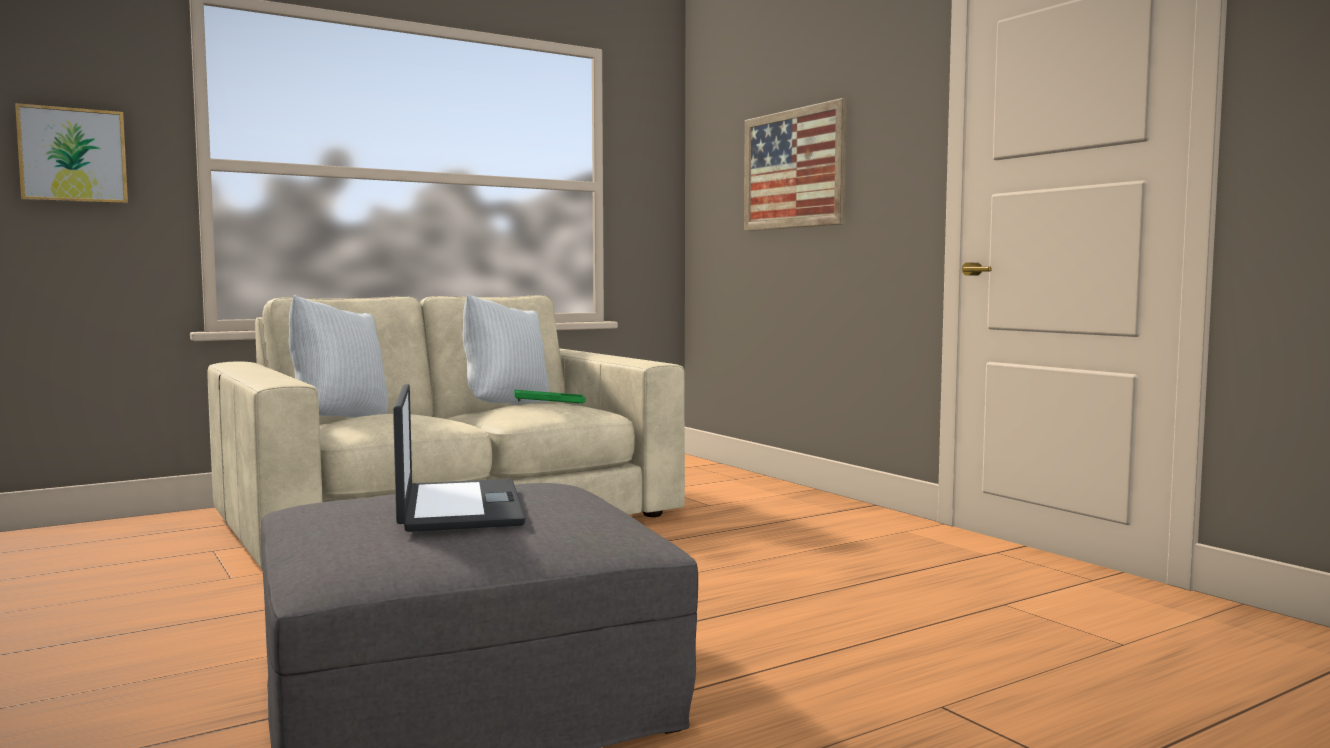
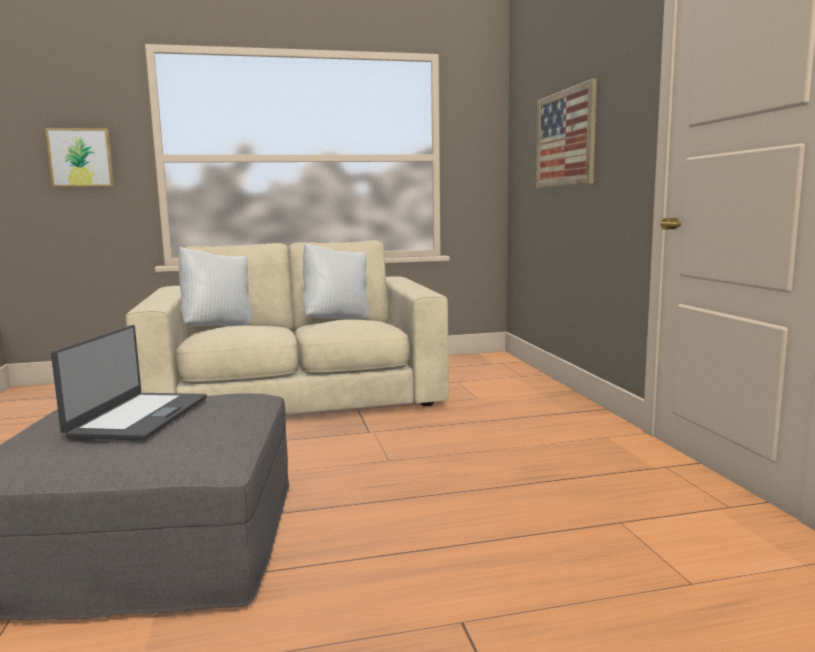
camera: 20 degrees right, 5 degrees up
(549, 402) = (353, 320): green tray -> none

